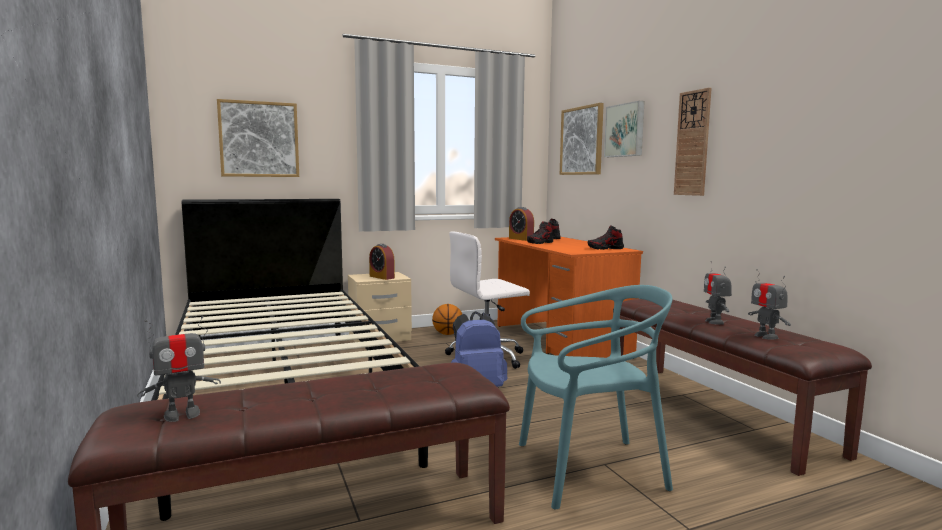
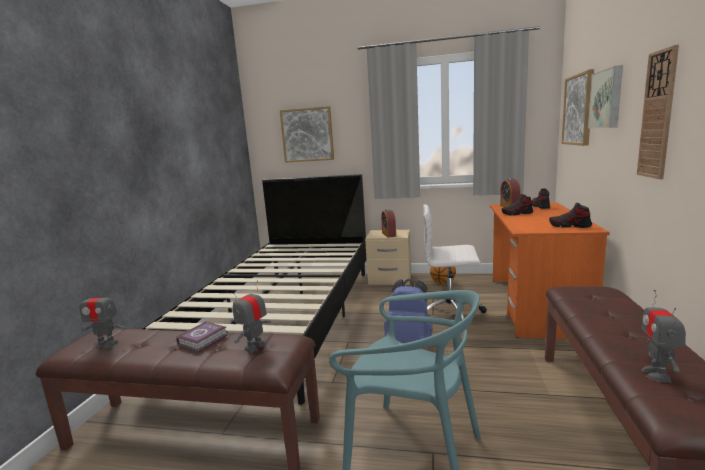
camera: 35 degrees right, 5 degrees up
(342, 383) = (204, 339): none -> book
(714, 322) = (619, 336): toy robot -> toy robot (254, 347)

